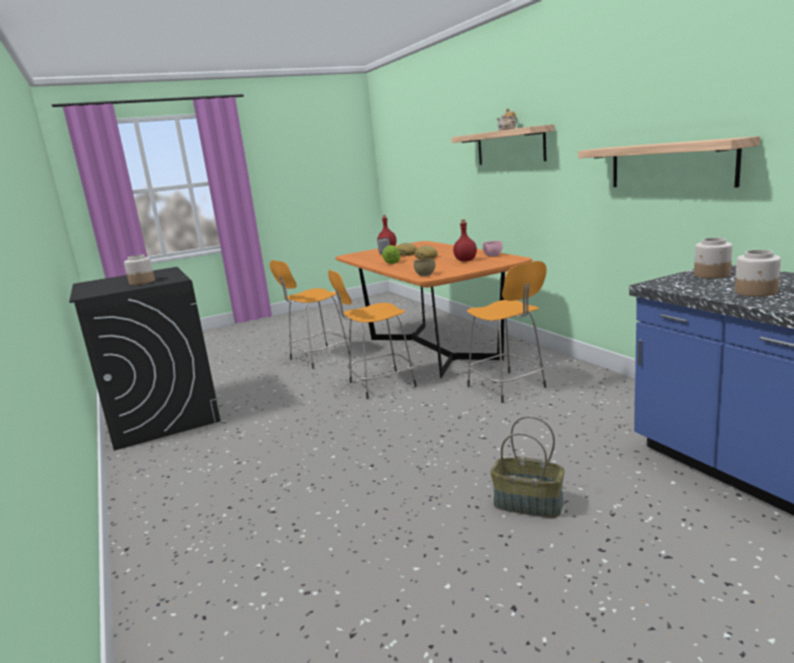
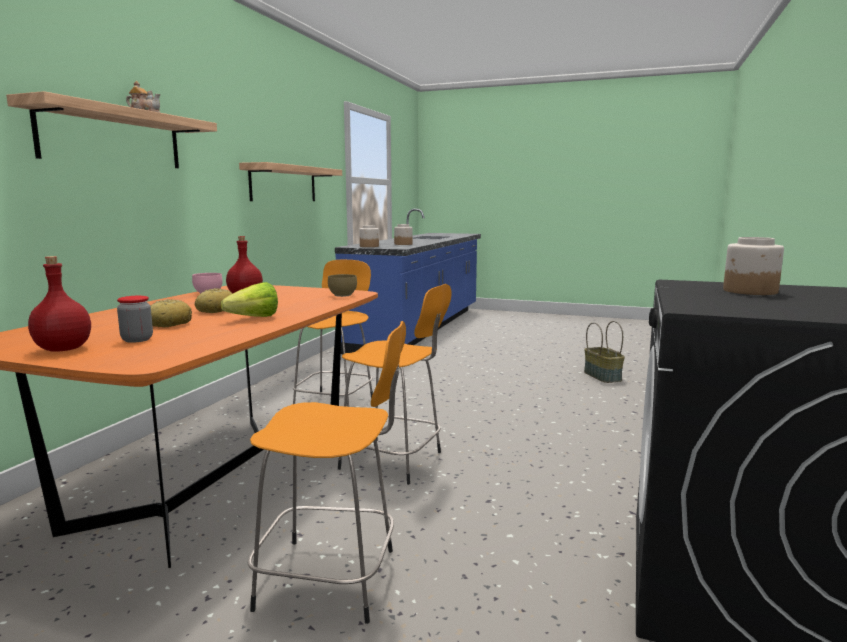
camera: 135 degrees left, 5 degrees down
(527, 505) = (494, 367): basket -> basket (603, 376)

